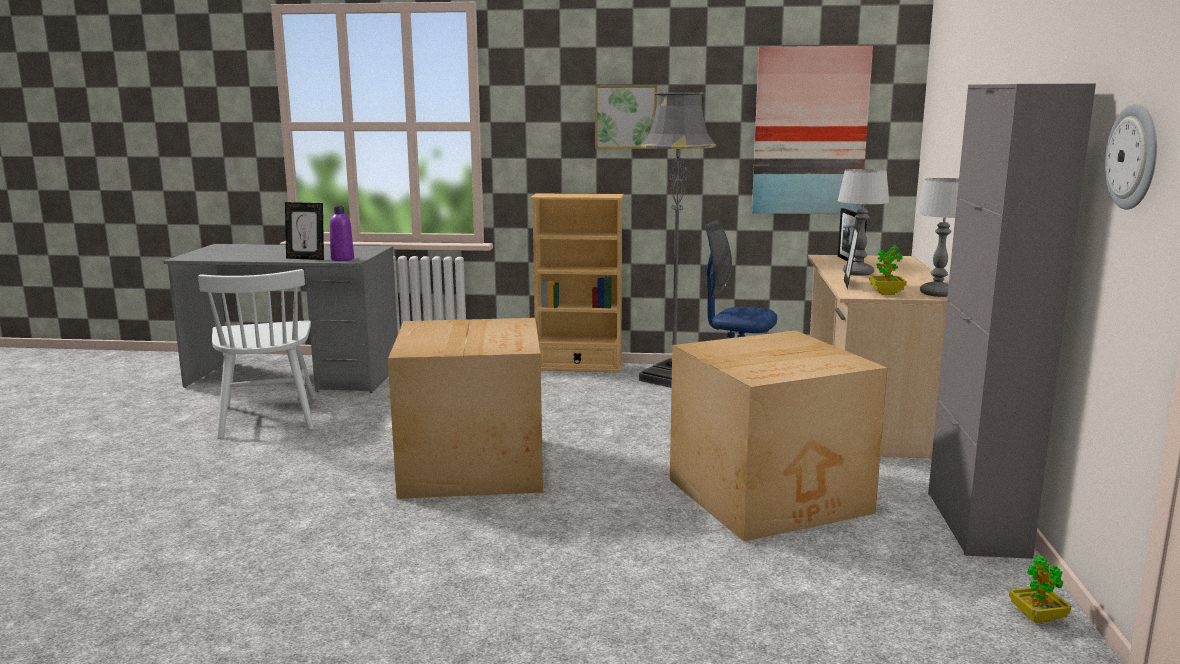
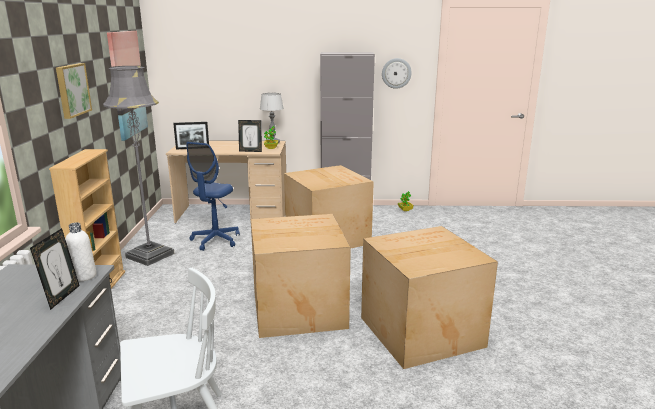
camera: 95 degrees left, 5 degrees up
(342, 259) = (83, 276): purple bottle -> white bottle
(351, 553) = (419, 331): none -> cardboard box
(857, 273) = (224, 149): table lamp -> none

